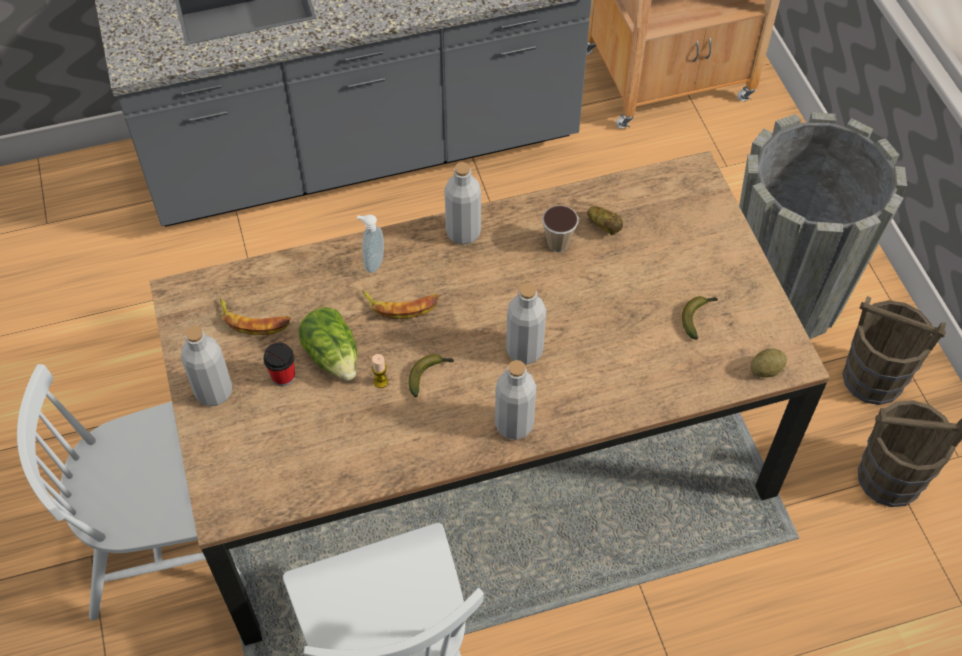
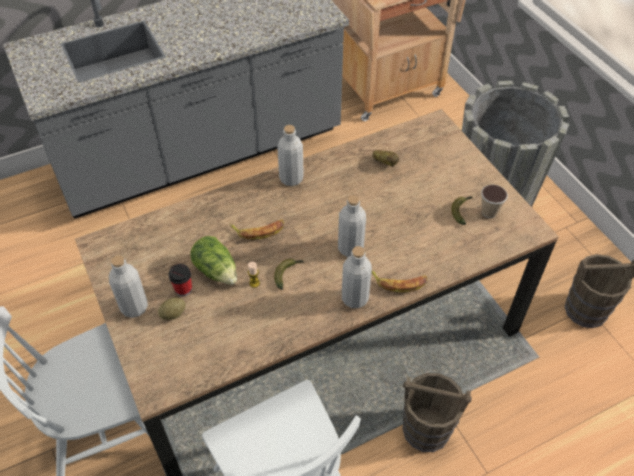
camera: 10 degrees left, 5 degrees down
(254, 320) = (155, 254): banana -> banana (399, 282)
(373, 262) = (233, 205): soap dispenser -> none
(558, 243) = (357, 177): cup -> cup (489, 212)
(766, 370) = (515, 238): potato -> potato (173, 314)
(873, 379) = (559, 249): brown bucket -> brown bucket (426, 429)

